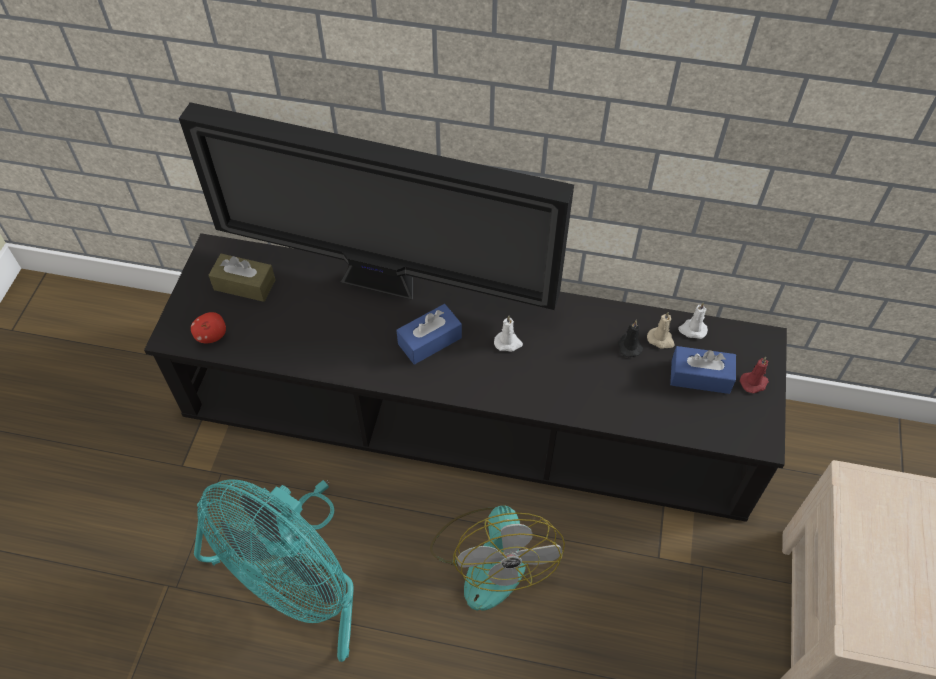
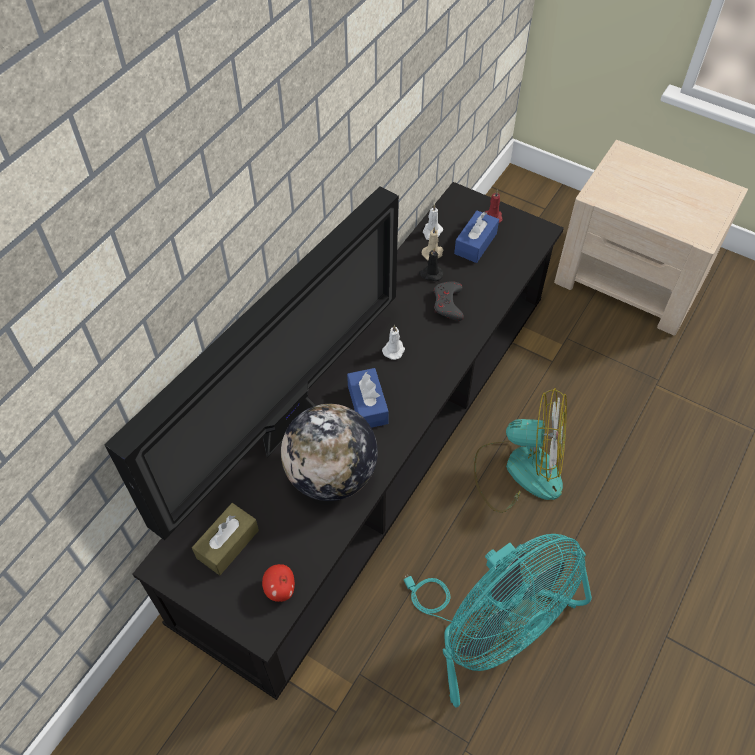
camera: 70 degrees left, 0 degrees up
(338, 337) = (331, 475): none -> globe
(595, 374) = (448, 304): none -> grey game controller

